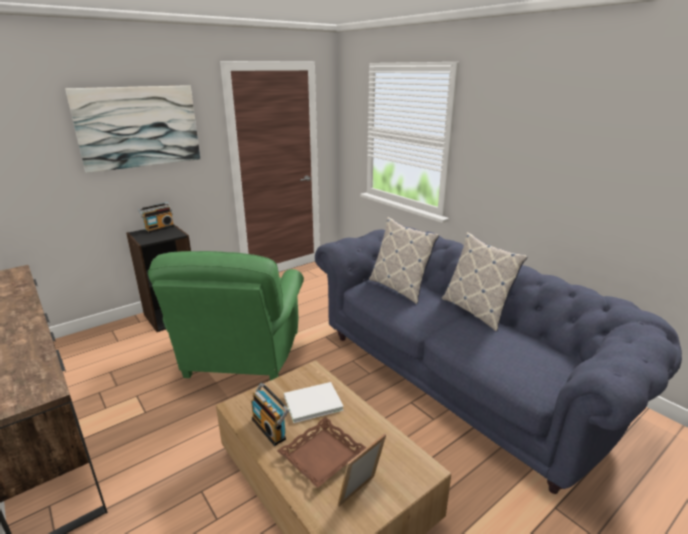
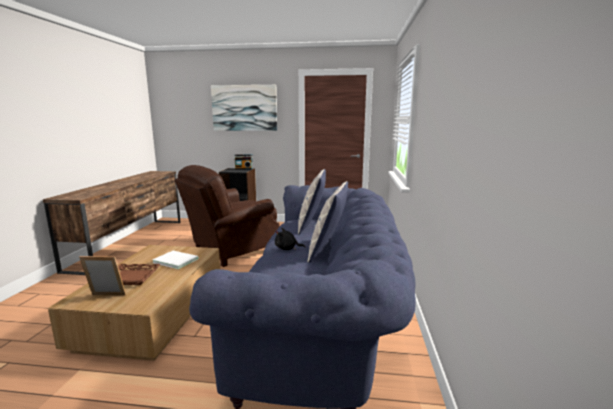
camera: 45 degrees right, 10 degrees down
(241, 357) = (232, 250): green armchair -> brown armchair
(270, 428) = (142, 260): radio -> none
(443, 325) = (287, 249): none -> black plush toy

